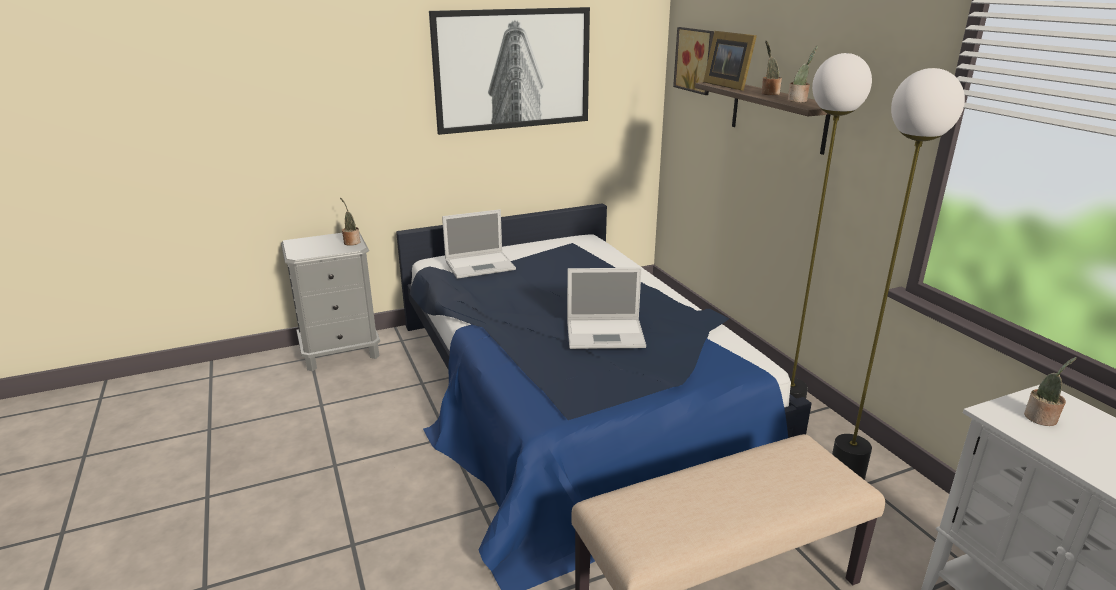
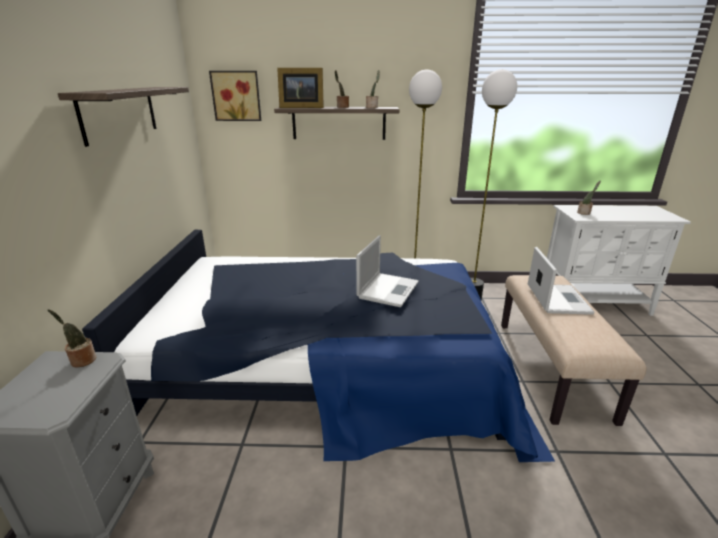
camera: 65 degrees left, 0 degrees up
(481, 265) = (202, 311): laptop -> laptop (557, 298)
(512, 69) = (119, 113): picture -> shelf

